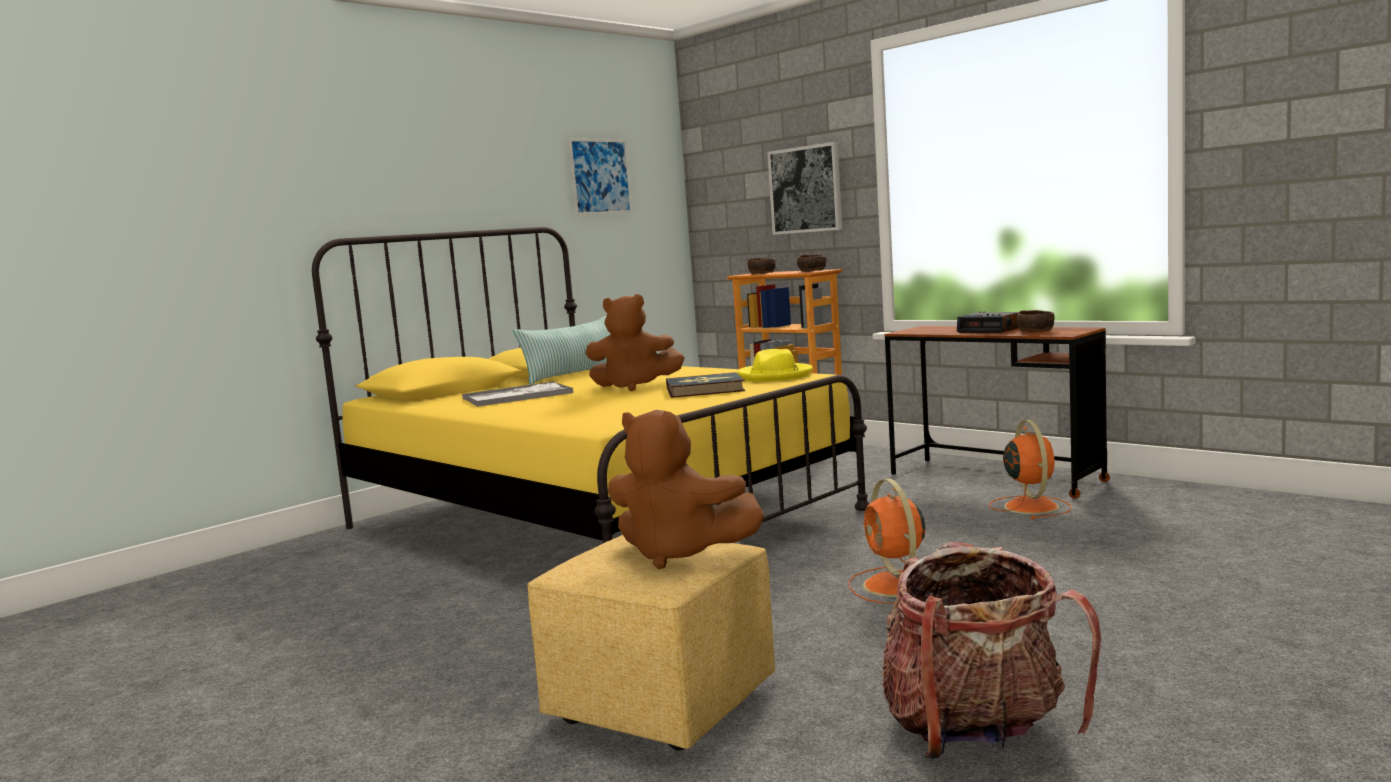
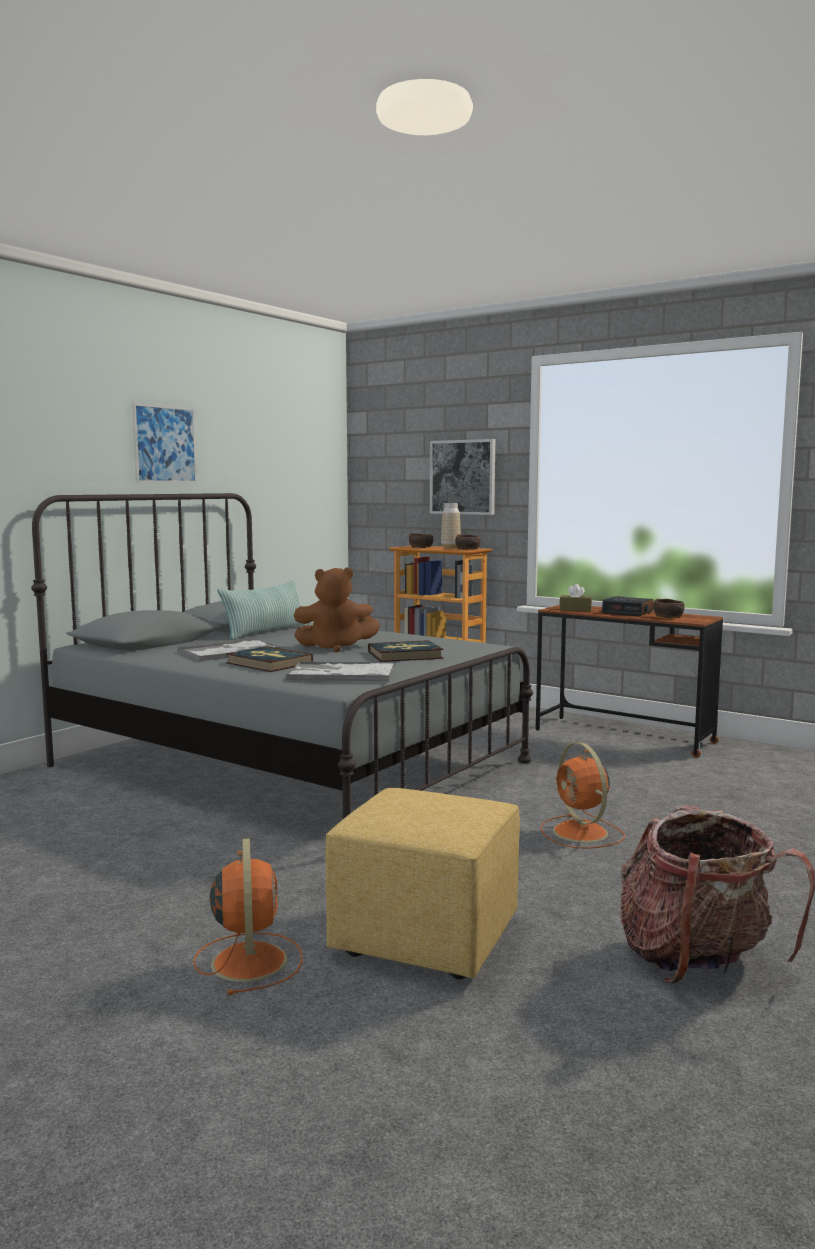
camera: 10 degrees left, 0 degrees up
(548, 405) = (268, 663): none -> book
(596, 519) = (289, 764): yellow bed -> grey bed
(600, 176) = (280, 450): picture -> picture (165, 444)
(615, 411) = (341, 673): none -> tray
(679, 554) = (451, 809): brown plush toy -> none
(775, 376) = (458, 644): yellow hat -> none
(795, 271) = (450, 548): none -> vase
(929, 331) = (575, 609): none -> brown tissue box
(1030, 506) = (663, 763): orange fan -> orange fan (249, 960)

